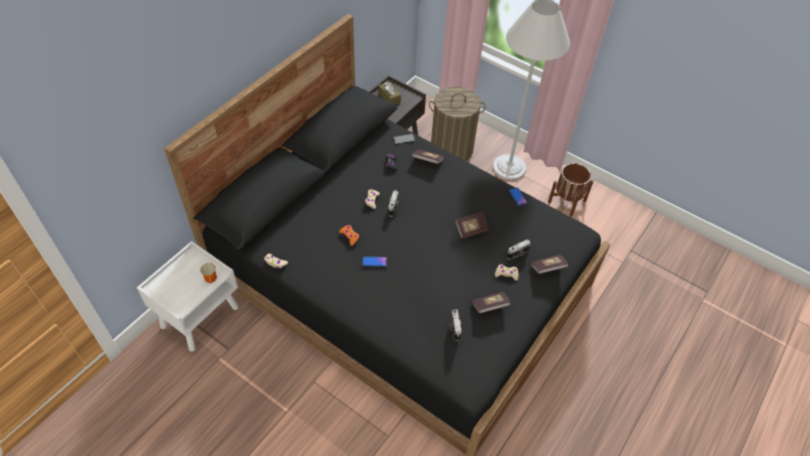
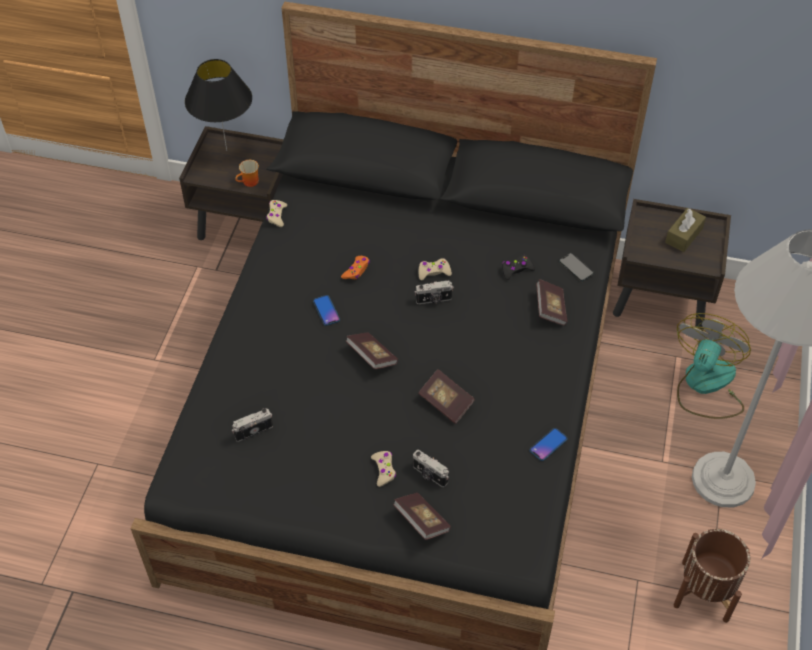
camera: 70 degrees right, 0 degrees up
(169, 283) = (226, 151): none -> black table lamp
(200, 316) = (248, 225): white nightstand -> brown nightstand
(451, 149) = (705, 386): laundry basket -> fan
(490, 306) = (313, 464): book -> book (372, 357)

